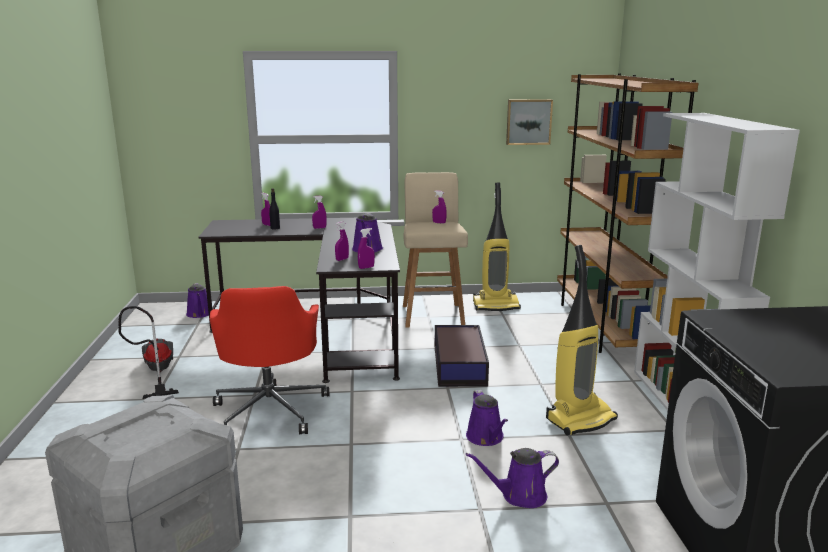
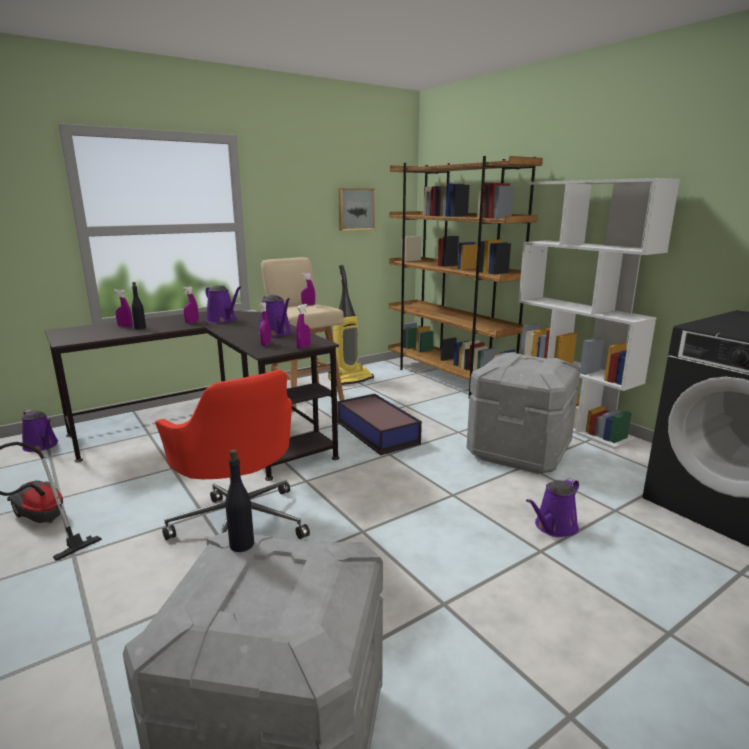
camera: 30 degrees left, 0 degrees up
(154, 403) = (242, 544): none -> black bottle
(486, 438) = (471, 487): purple watering can -> purple watering can (223, 320)
(580, 419) = (518, 451): vacuum cleaner -> grey storage box

